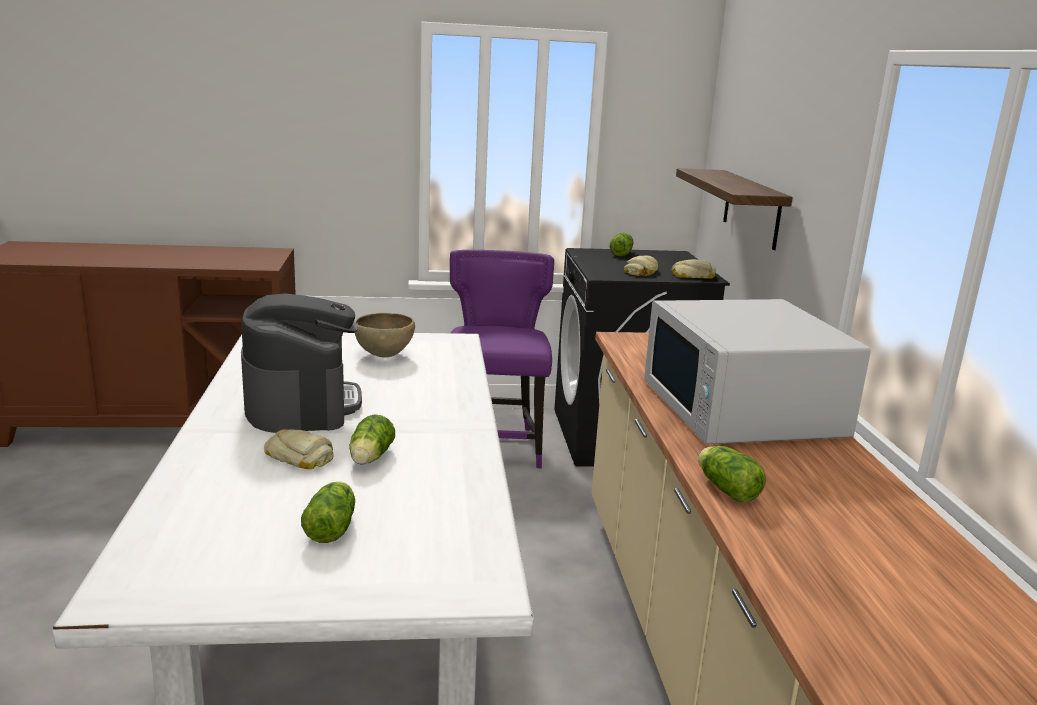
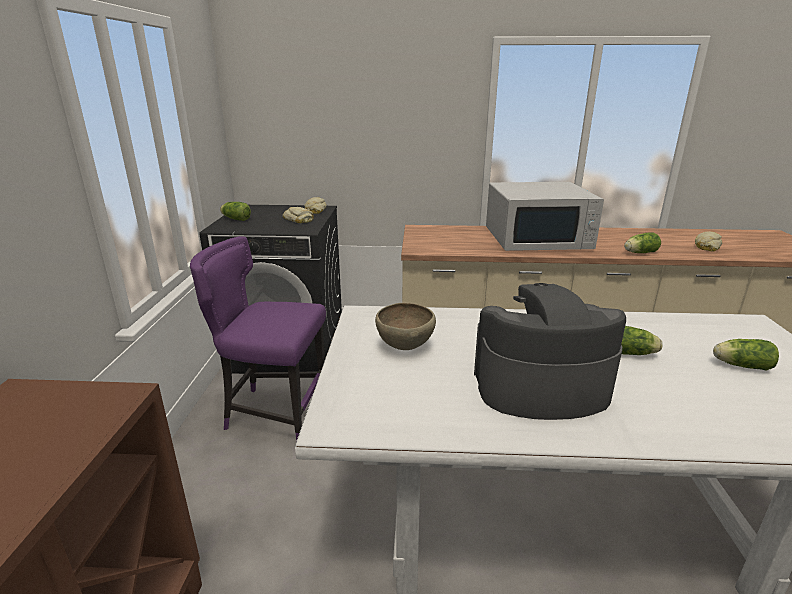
camera: 80 degrees left, 5 degrees up
(300, 456) = (648, 382): bread -> bread (706, 246)
(751, 208) = (338, 151): shelf -> none

